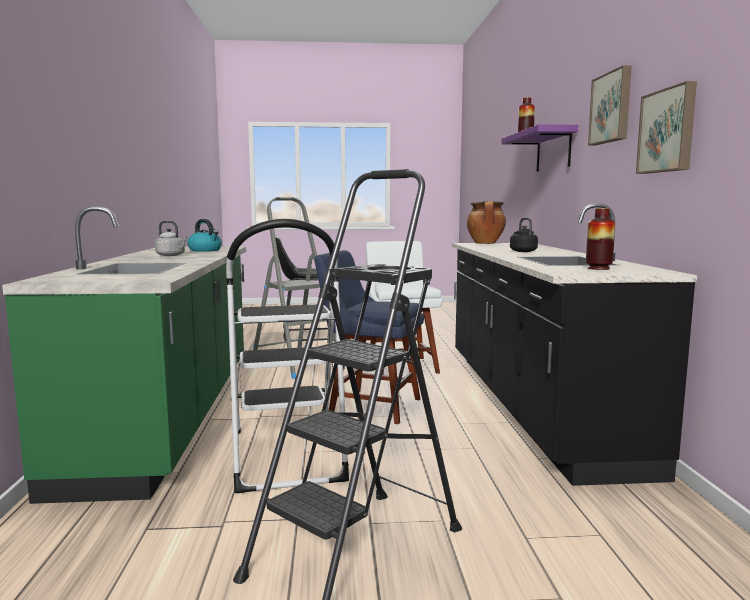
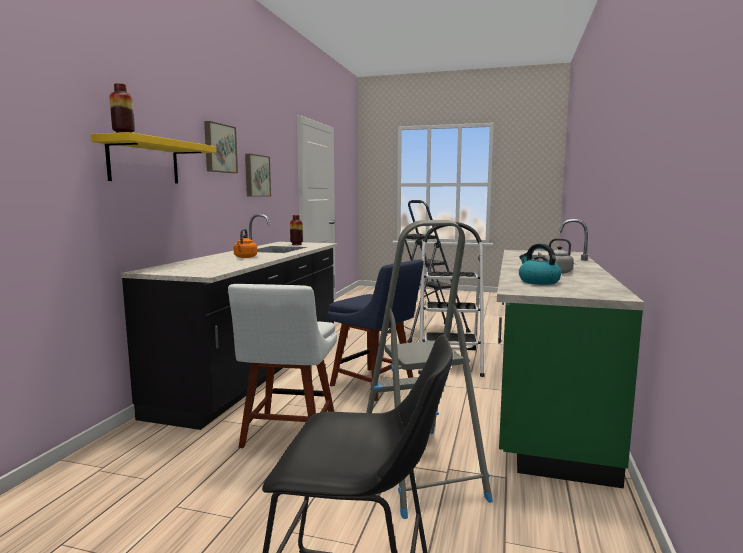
camera: 160 degrees left, 0 degrees up
(486, 243) = (189, 272): cooking pot -> none
(522, 251) = (245, 257): black kettle -> orange kettle
(553, 150) = (144, 162): purple shelf -> yellow shelf

